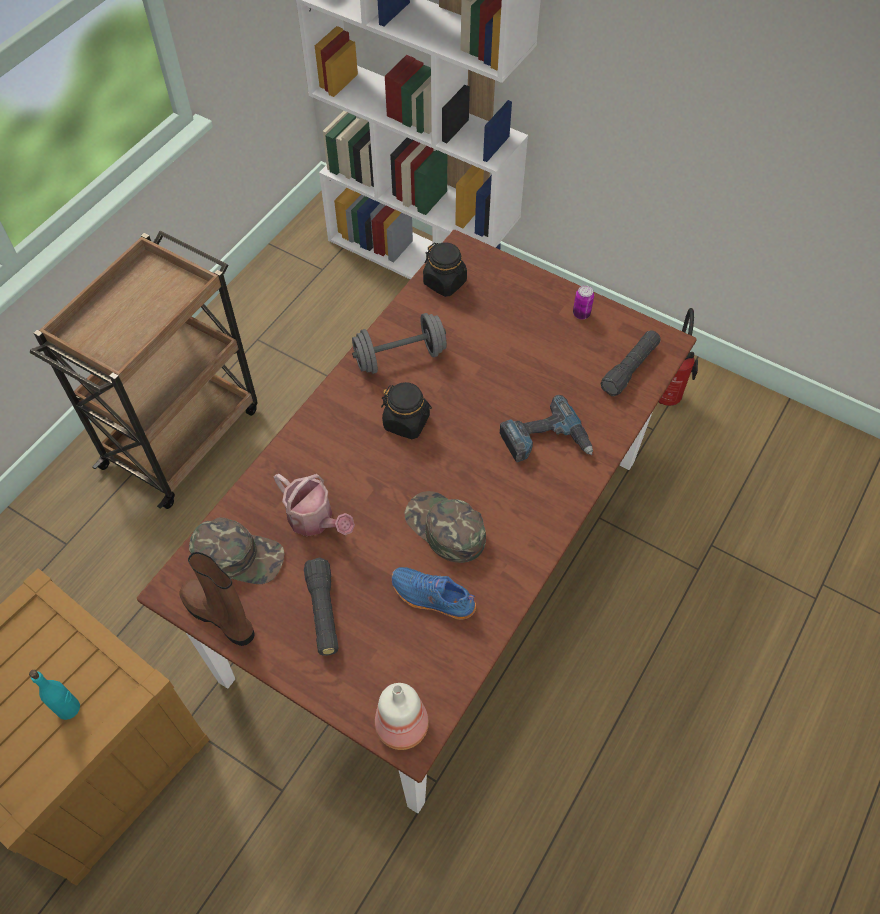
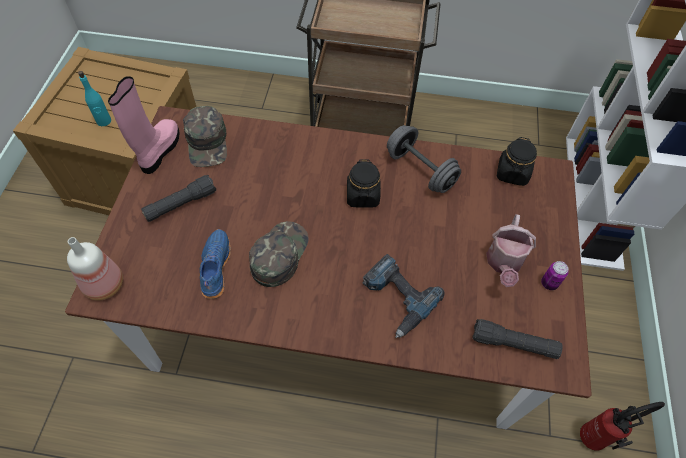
camera: 65 degrees right, 0 degrees up
(221, 616) = (159, 151): brown boot -> pink boot
(315, 520) = (252, 173): watering can -> watering can (503, 263)

